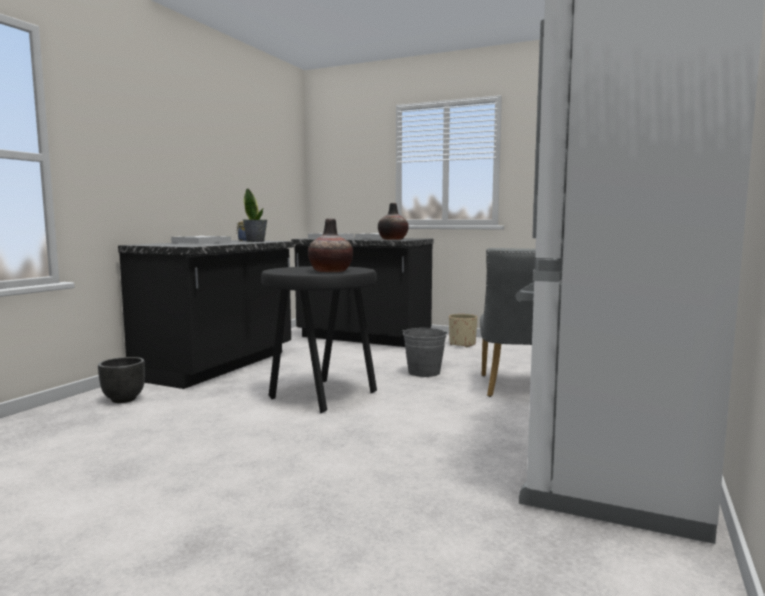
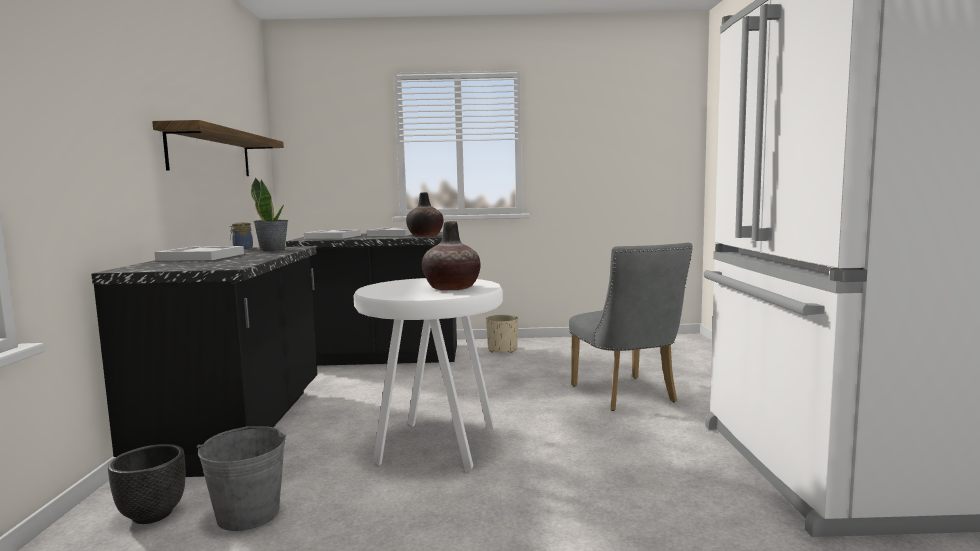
camera: 25 degrees left, 0 degrees up
(238, 172) = (211, 153): none -> shelf
(321, 396) = (435, 447): black stool -> white stool
(424, 372) = (509, 392): grey bucket -> grey bucket (248, 514)

